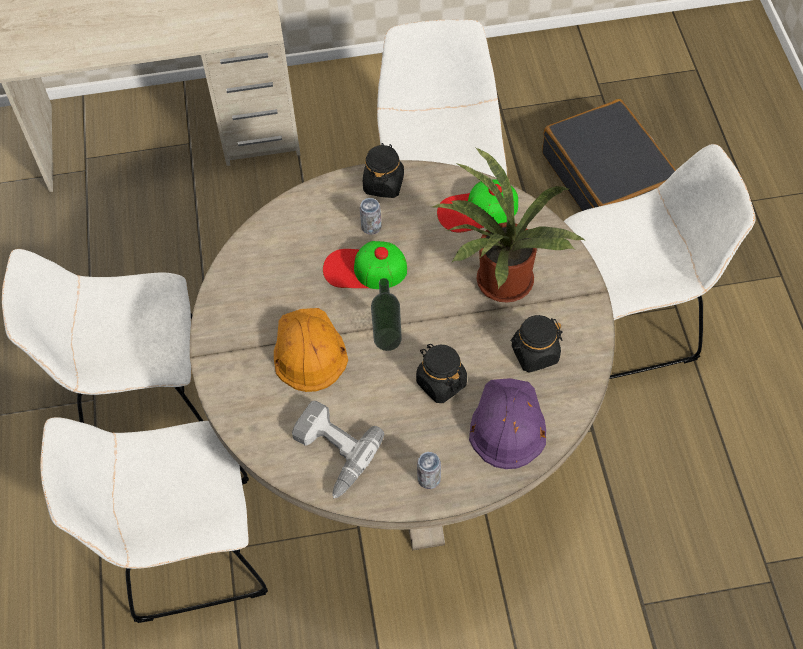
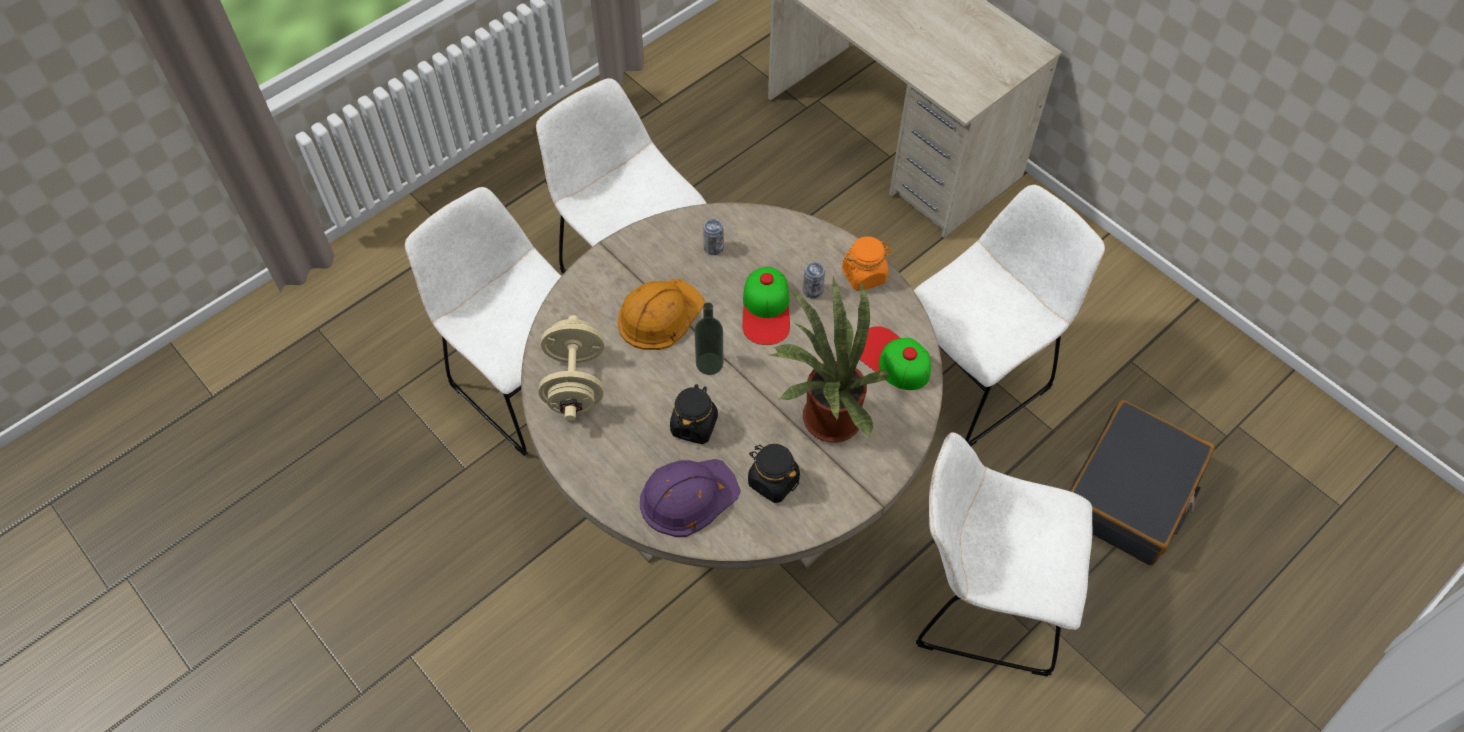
camera: 55 degrees right, 0 degrees up
(330, 454) = (575, 383): power drill -> beige dumbbell
(364, 269) = (766, 310): cap -> cap turned 150 degrees counterclockwise
(383, 184) = (864, 275): black jar -> orange jar
(429, 479) = (597, 465): can -> can (713, 248)
(631, 323) = (980, 599): white chair -> white chair turned 150 degrees clockwise

